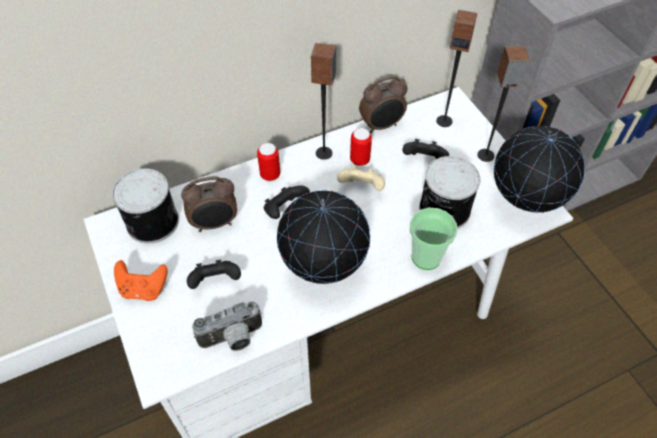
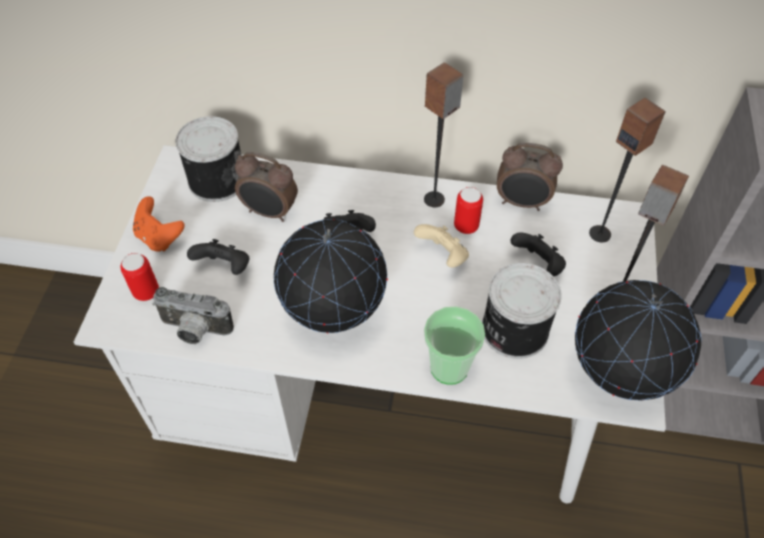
camera: 35 degrees right, 0 degrees up
(270, 175) = (361, 193): can -> can (146, 292)

